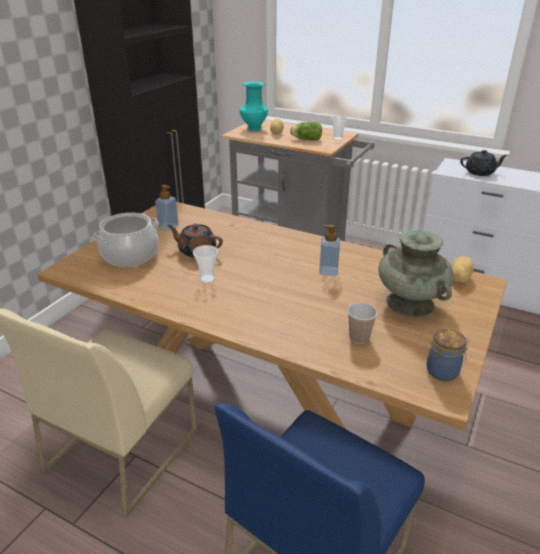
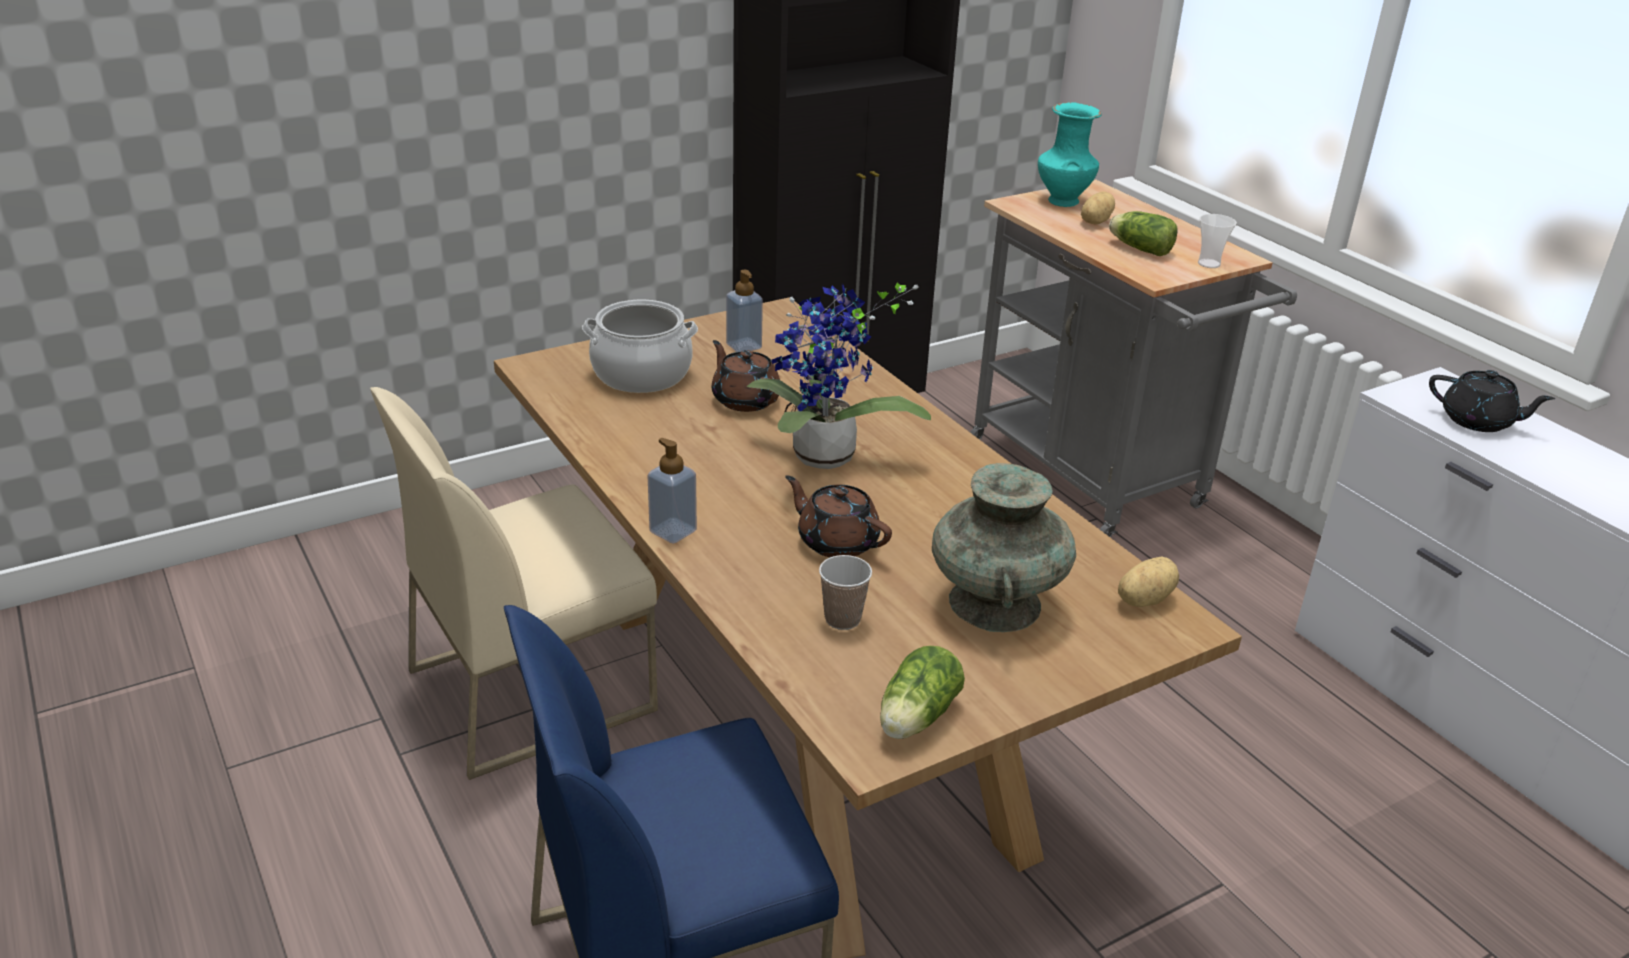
camera: 30 degrees right, 0 degrees up
(207, 279) = (714, 448): cup -> none
(265, 267) = (823, 460): none -> potted plant
(314, 302) = (836, 541): none -> brown teapot
(328, 271) = (919, 504): soap dispenser -> soap dispenser (673, 531)
(444, 371) = (915, 719): jar -> lettuce

